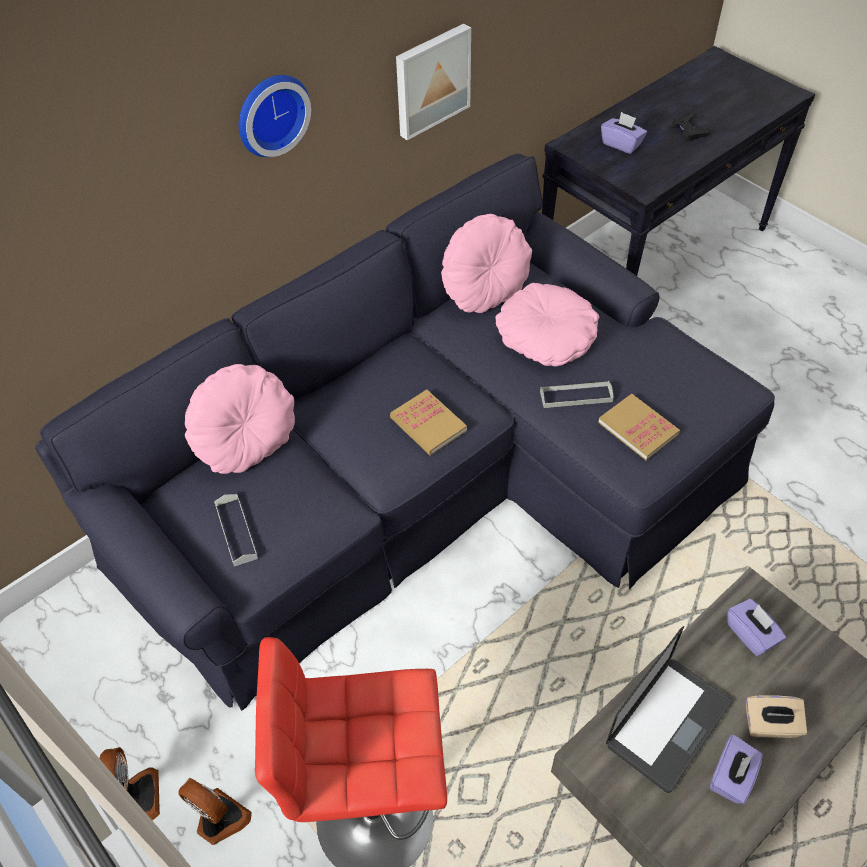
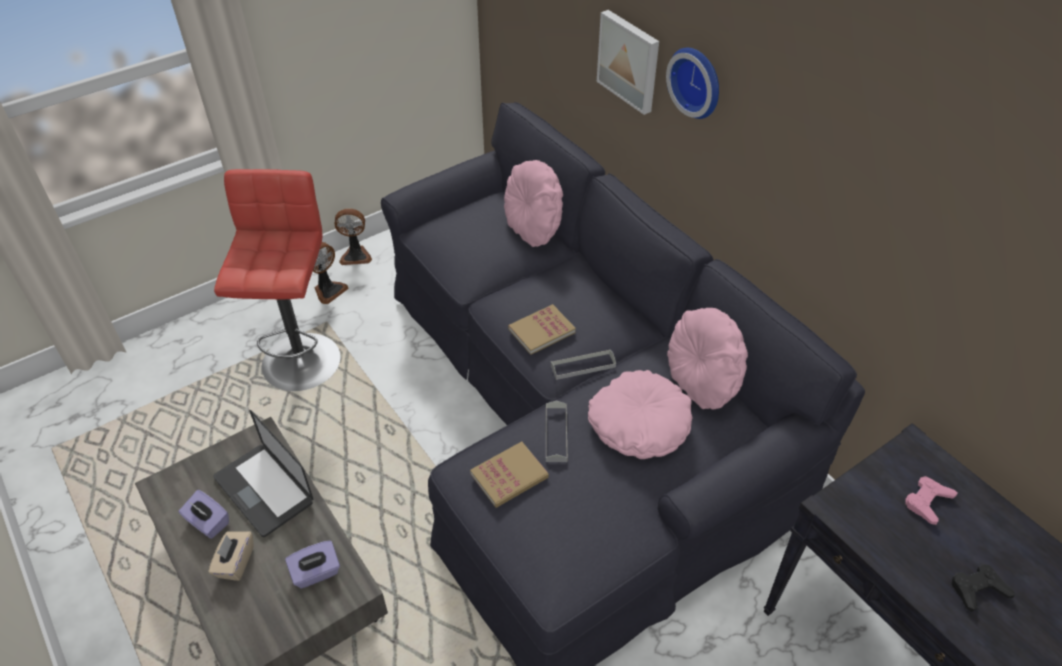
camera: 95 degrees right, 5 degrees down
(236, 531) = (459, 224): grey tray -> grey tray (583, 366)
(431, 80) = (824, 209): picture -> picture (629, 61)
(621, 144) = (927, 502): purple tissue box -> pink game controller

